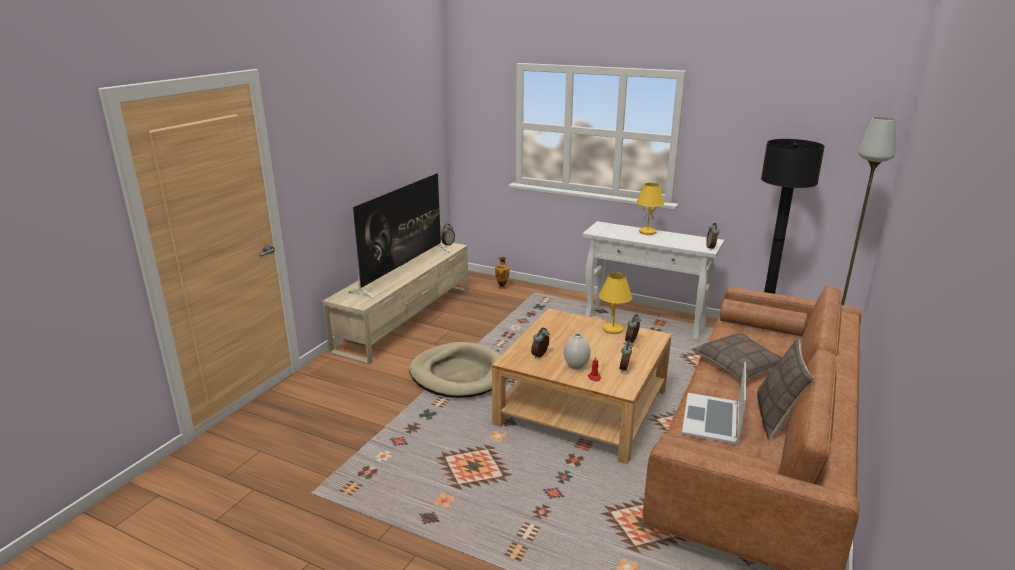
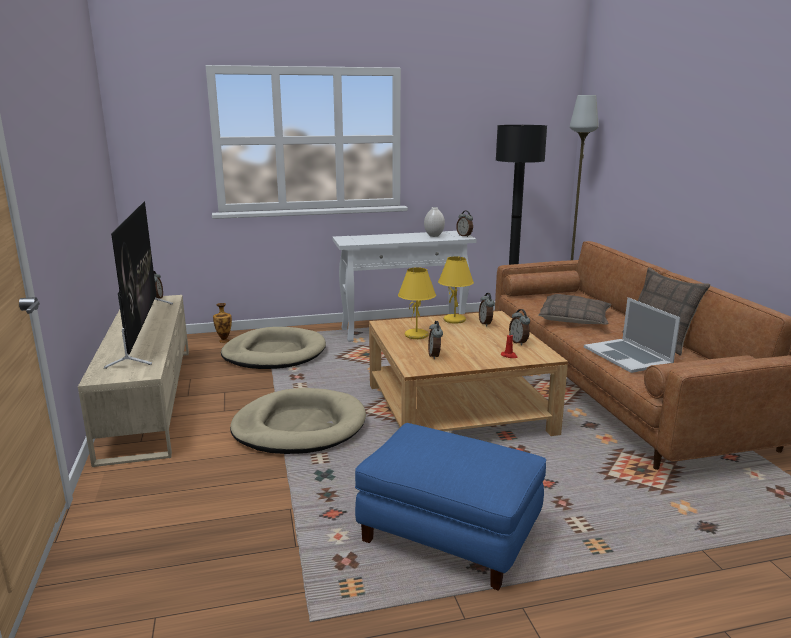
camera: 40 degrees left, 5 degrees down
(441, 489) = (448, 534): none -> blue ottoman
(520, 309) = (274, 353): none -> beige dog bed
(576, 366) = (479, 353): white vase -> white vase (434, 236)
(647, 232) = (393, 236): yellow table lamp -> yellow table lamp (416, 335)

